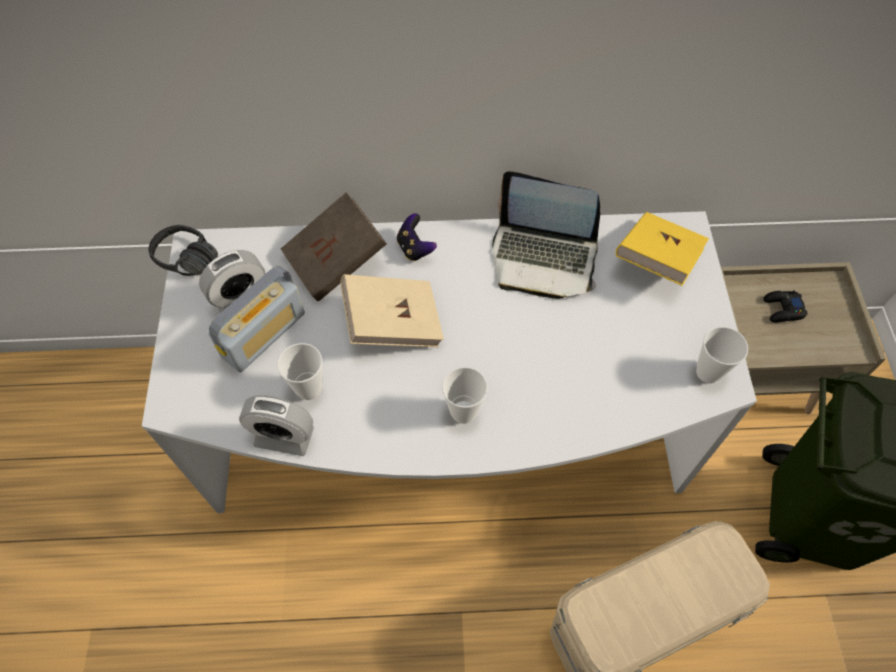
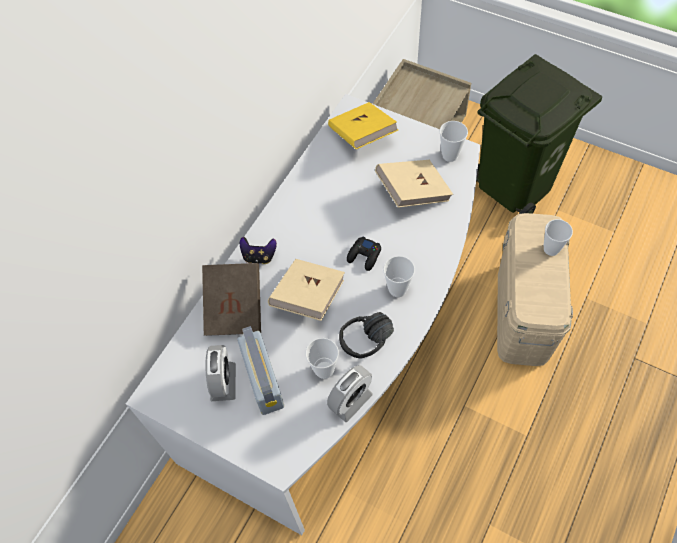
camera: 55 degrees left, 0 degrees up
(181, 267) = (164, 411): black headphones -> black headphones (371, 346)
(543, 258) = (319, 191): laptop -> none
(616, 358) = (412, 192): none -> beige book
(706, 596) = (551, 249): none -> cup
(782, 309) = (409, 108): black game controller -> black game controller (364, 256)

